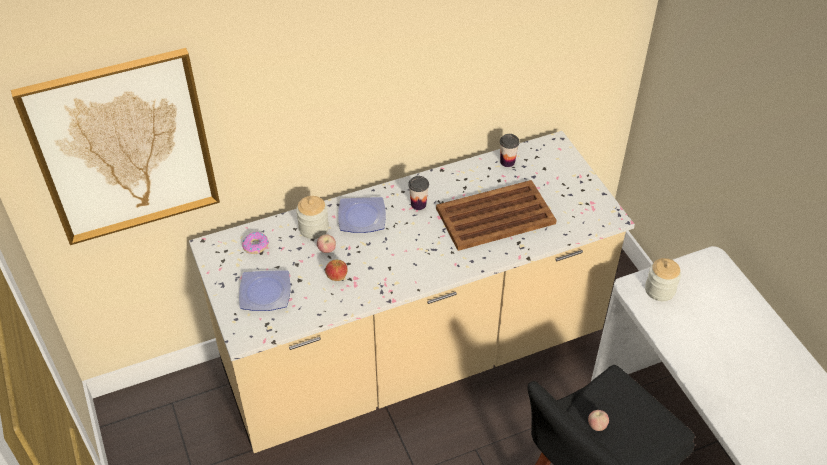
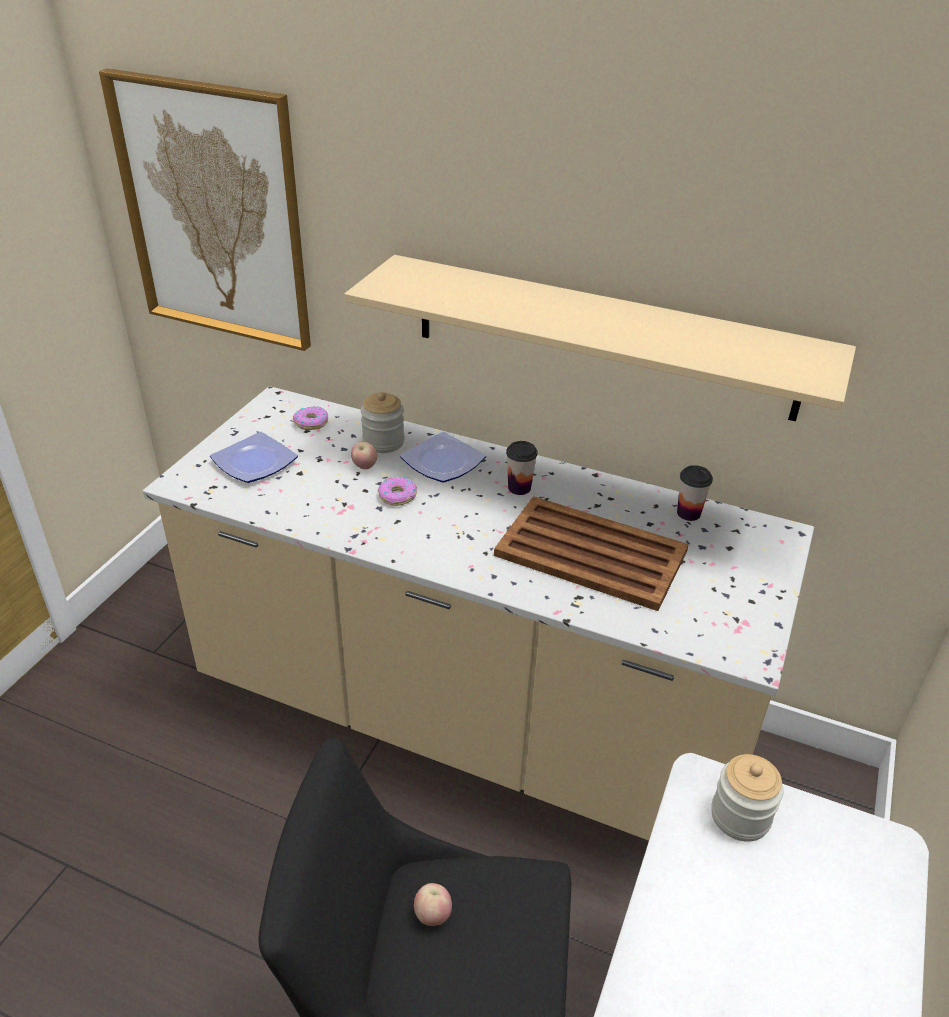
camera: 45 degrees right, 10 degrees down
(336, 276) = (337, 493): apple -> none
(369, 254) = (398, 496): none -> donut
(428, 92) = (602, 337): none -> beige shelf

